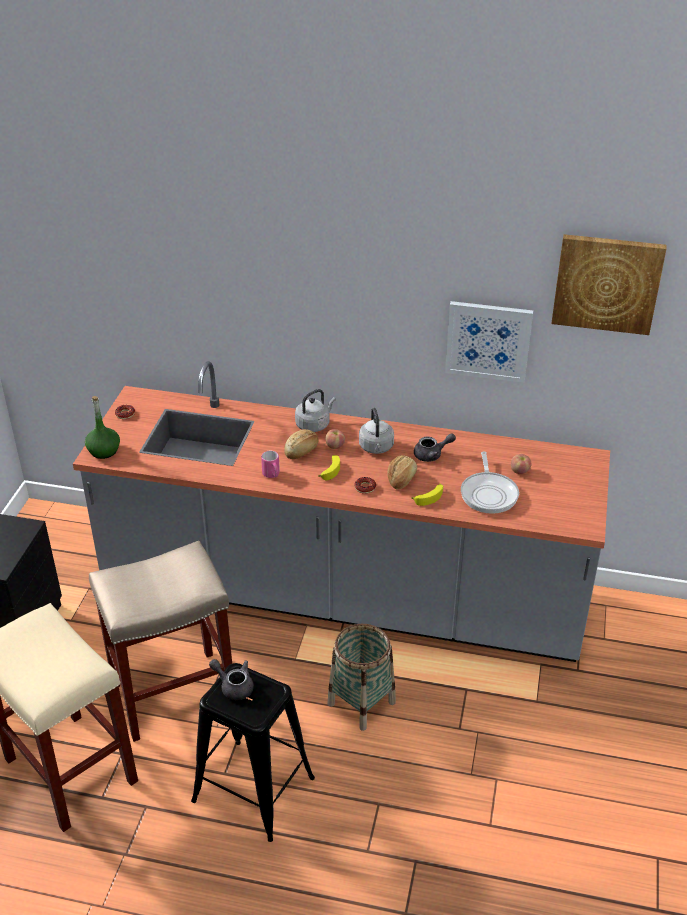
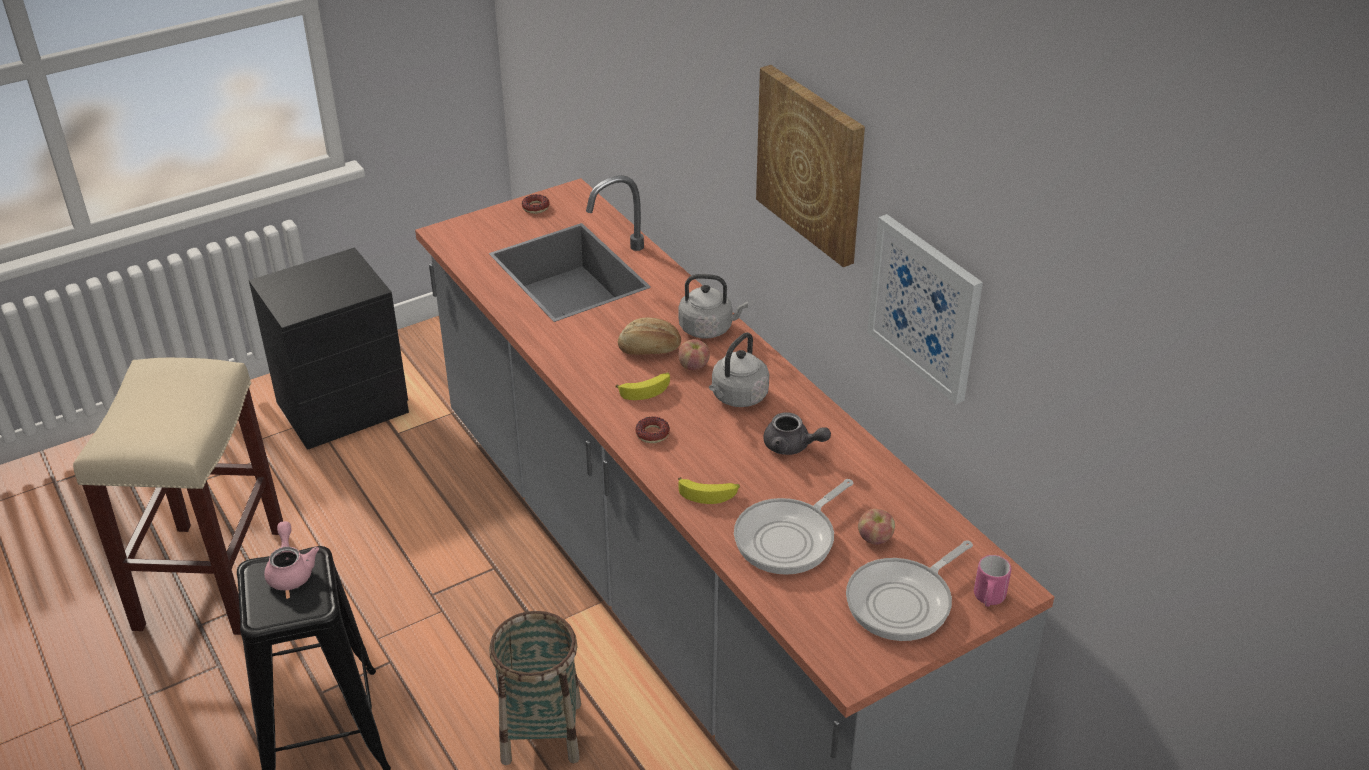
camera: 45 degrees right, 0 degrees up
(104, 451) = (460, 233): green bottle -> none
(175, 693) = (386, 574): beige stool -> none
(234, 686) = (291, 570): grey teapot -> pink teapot
(272, 475) = (576, 356): pink mug -> pink mug (988, 599)
(401, 479) = (709, 451): bread -> none
(565, 488) = (903, 602): none -> frying pan
(607, 283) = (1083, 281): picture -> picture (812, 163)

